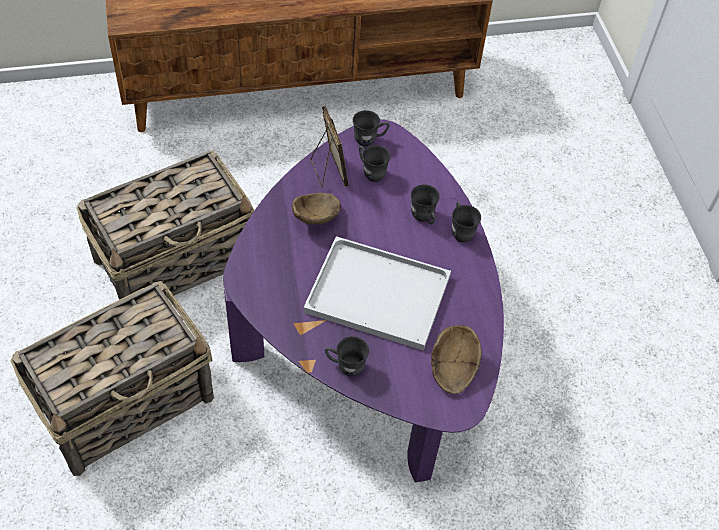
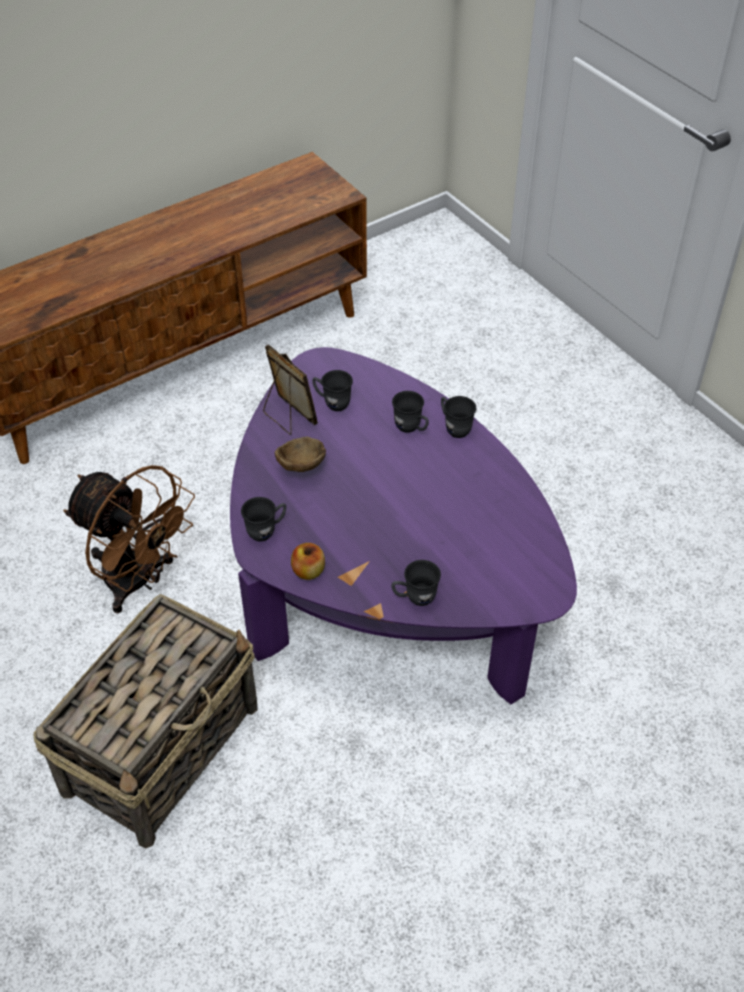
camera: 20 degrees left, 5 degrees down
(176, 261) = (139, 582): basket -> brown fan
(273, 309) = (308, 571): none -> apple
(369, 140) = (313, 372): grey mug -> grey mug (266, 531)
(374, 294) = (404, 518): white tray -> none
(452, 369) = (521, 560): brown bowl -> none

